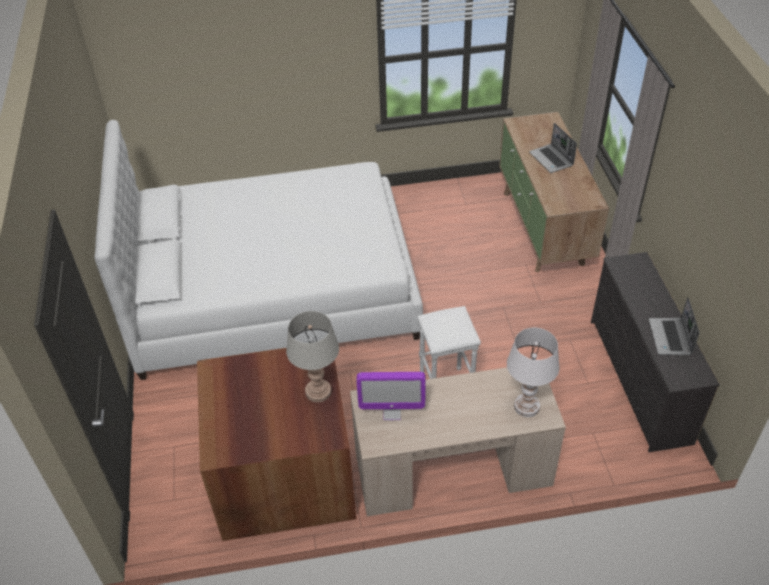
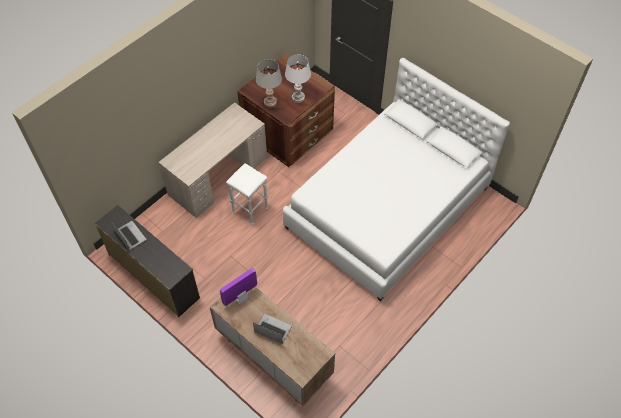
camera: 140 degrees right, 10 degrees up
(392, 412) = (238, 125): monitor -> monitor (241, 298)
(526, 406) = (181, 161): white table lamp -> white table lamp (298, 97)

